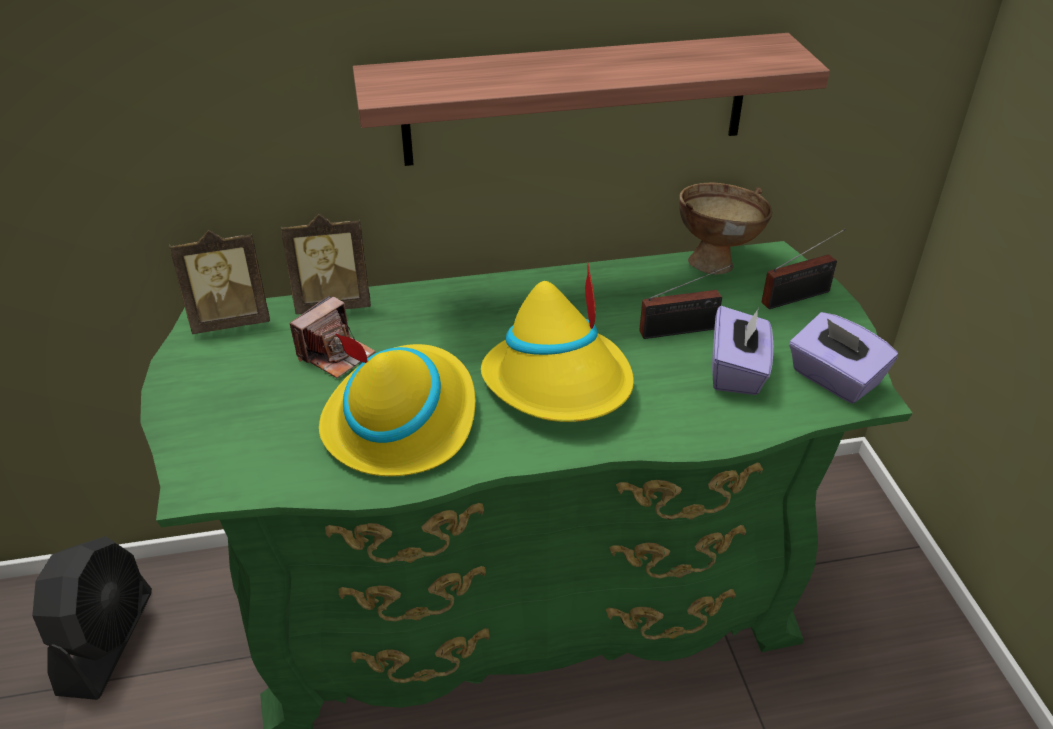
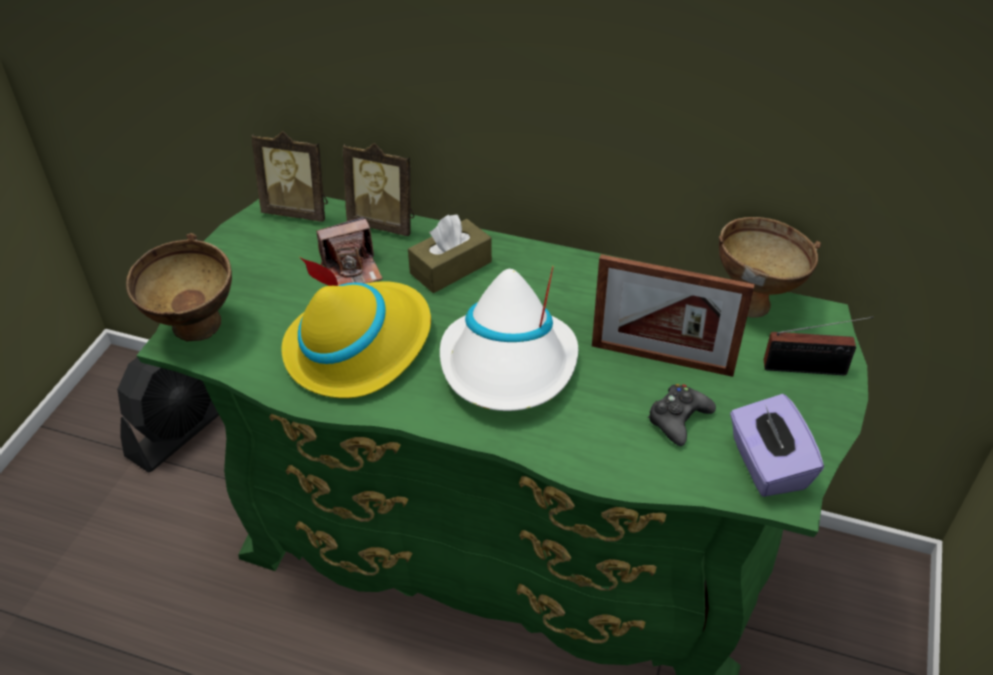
camera: 30 degrees right, 5 degrees up
(210, 472) = (195, 333): none -> brown bowl
(433, 321) = (451, 268): none -> brown tissue box
(559, 383) = (509, 365): yellow hat -> white hat
(576, 100) = (633, 101): shelf -> none
(683, 330) = (661, 359): radio -> picture frame
(737, 371) = (678, 419): purple tissue box -> black game controller

